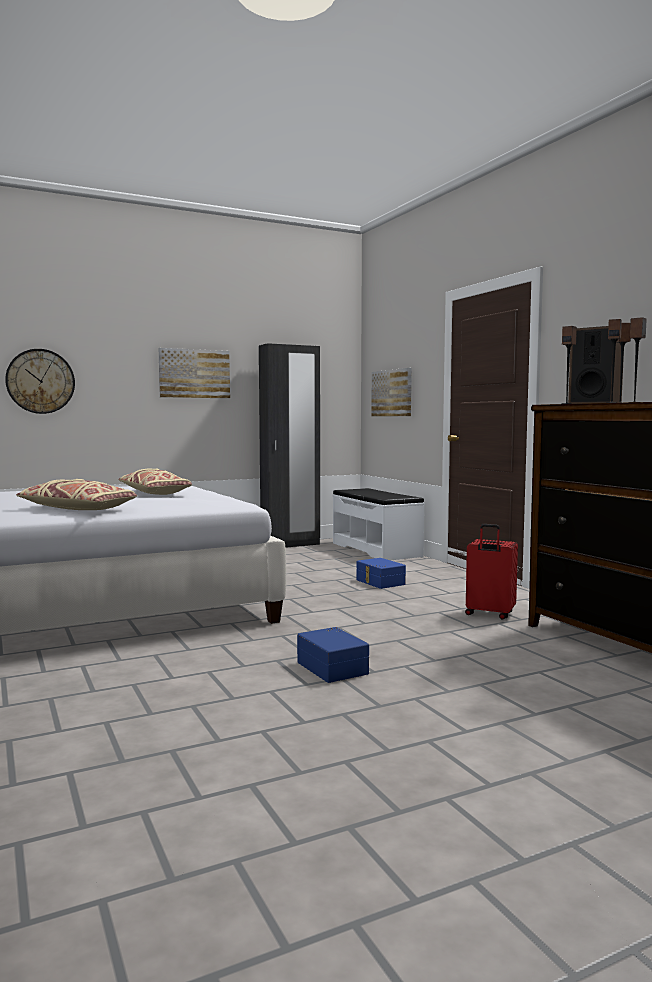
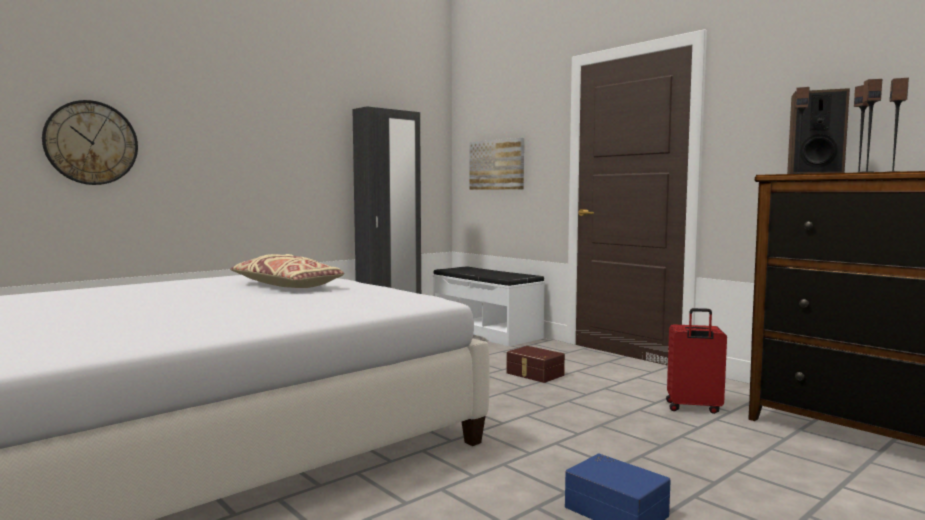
camera: 15 degrees left, 0 degrees up
(78, 509) = (225, 318): beige pillow -> none
(194, 373) = (282, 139): picture -> none
(379, 582) = (534, 374): blue storage box -> brown storage box

